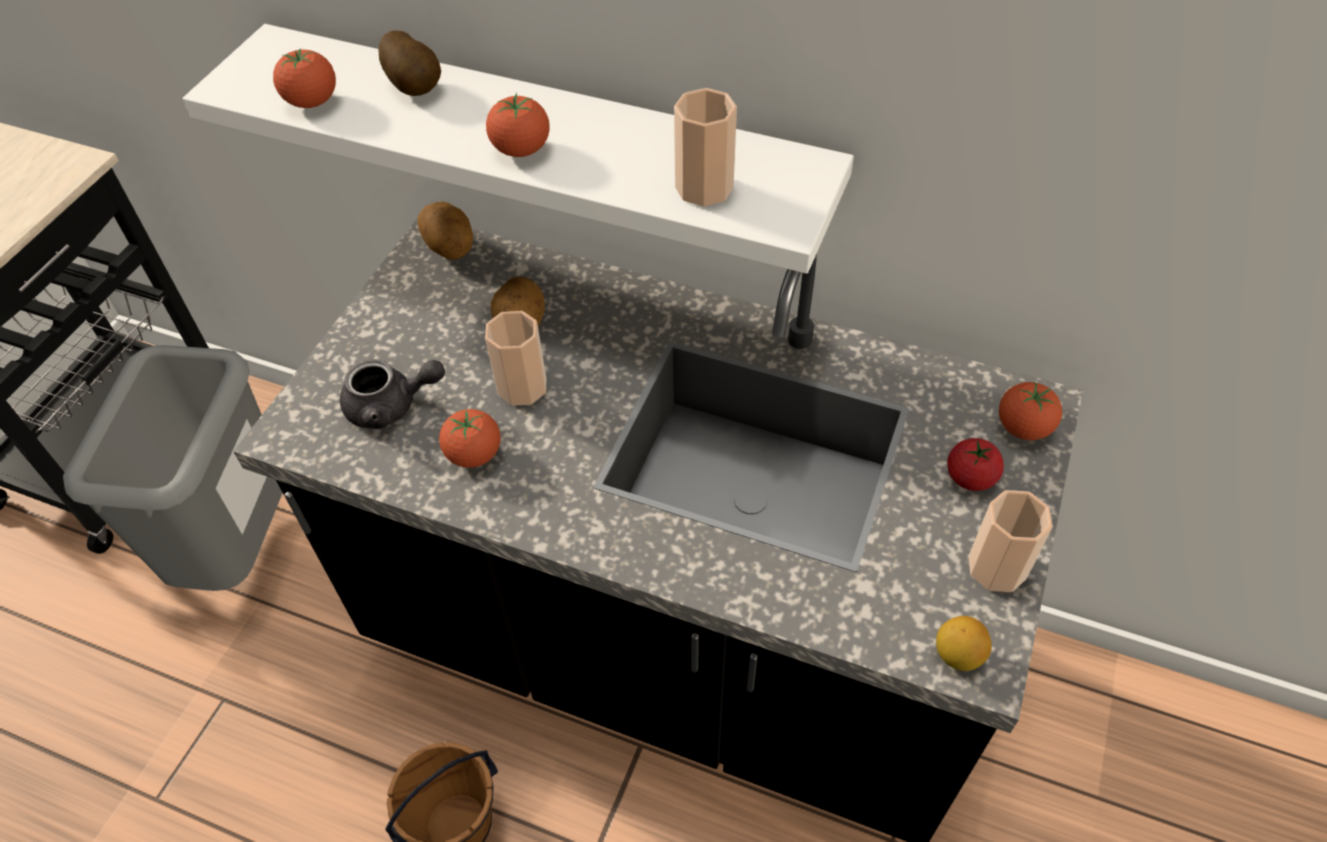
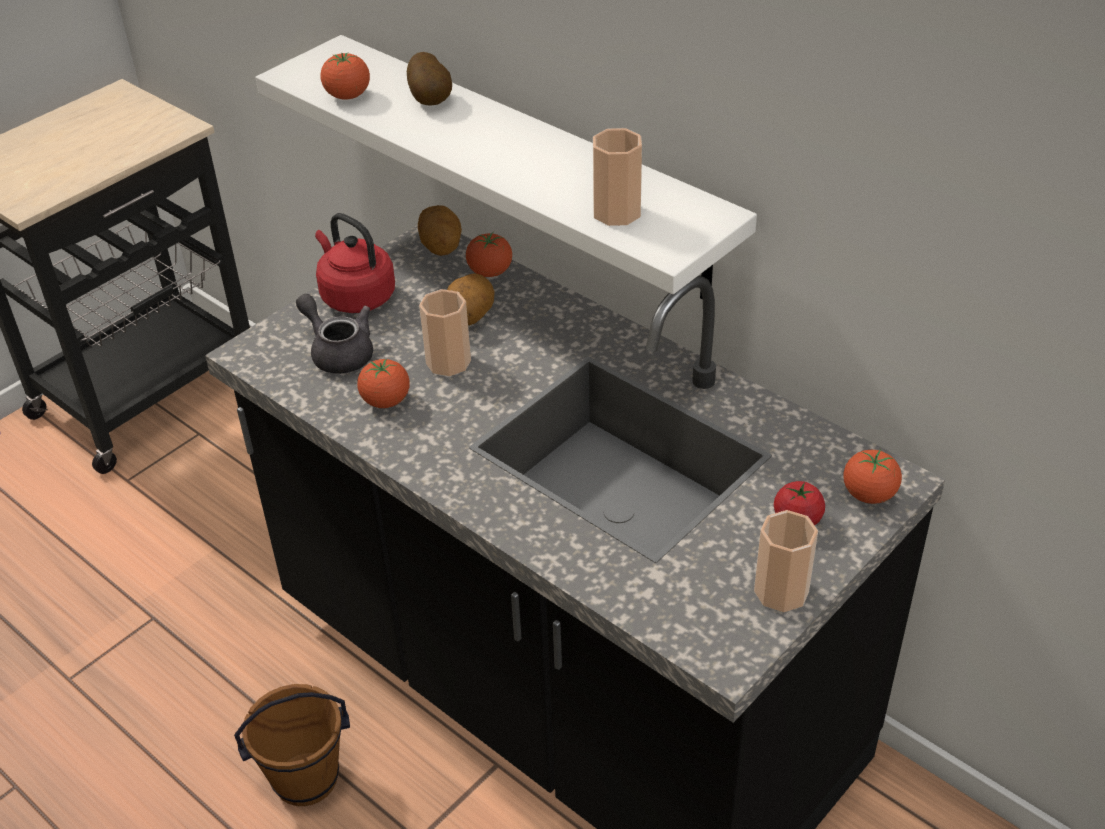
camera: 20 degrees right, 10 degrees down
(243, 550) = (217, 503): grey trash can -> none
(380, 331) = (355, 296): none -> red kettle
(391, 406) = (338, 352): grey teapot -> grey teapot turned 150 degrees counterclockwise
(521, 150) = (488, 159): tomato -> tomato (490, 272)
(958, 655) = (708, 644): lemon -> none

